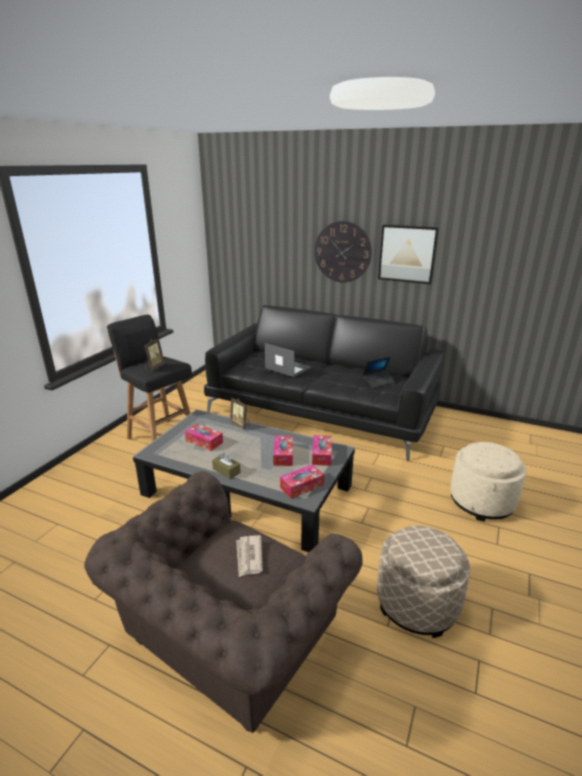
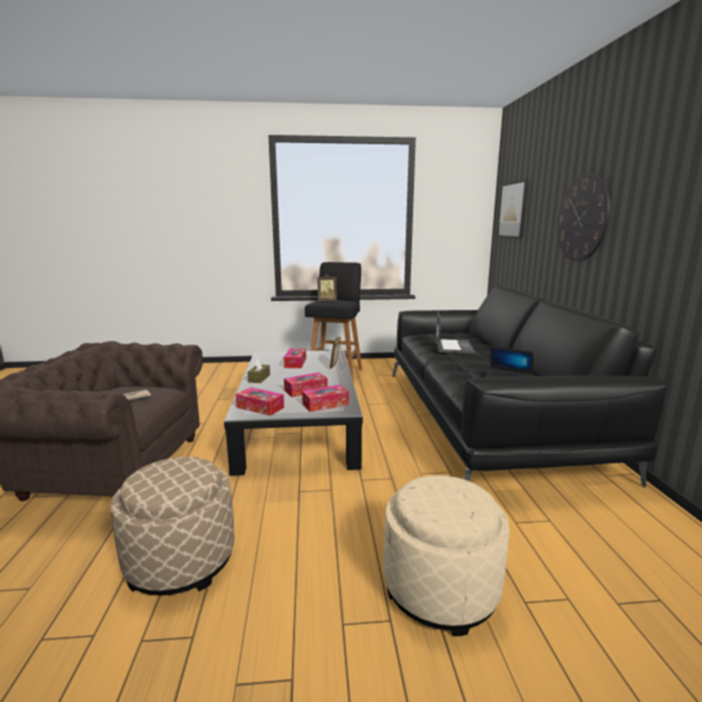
camera: 60 degrees right, 10 degrees down
(407, 254) = (649, 211): picture -> picture (513, 210)

